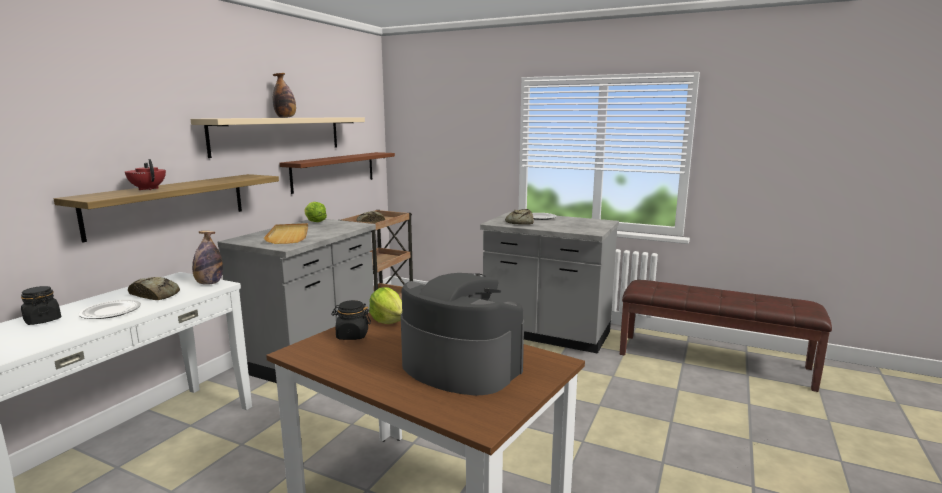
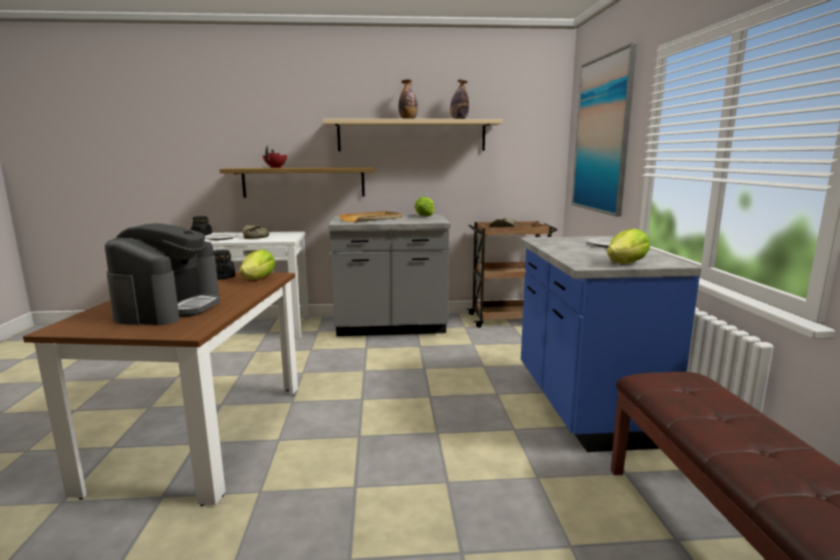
camera: 60 degrees right, 0 degrees up
(209, 283) = (286, 238): bottle -> bottle (459, 119)
(334, 171) = (479, 174): brown shelf -> none
(449, 133) = (602, 135): none -> picture
(519, 222) = (560, 243): bread -> none
(546, 334) = (583, 406): grey counter -> blue counter
(597, 226) = (626, 263): none -> lettuce

